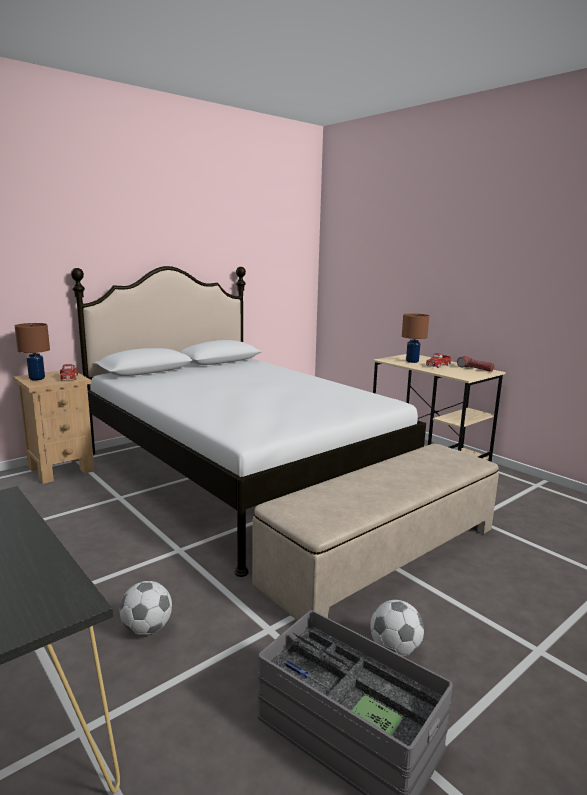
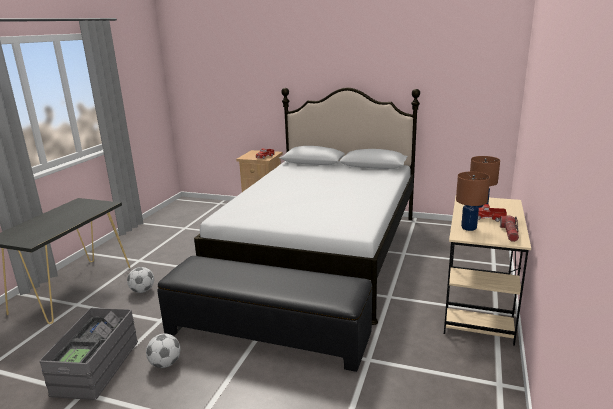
camera: 60 degrees right, 5 degrees up
(38, 379) = (253, 154): brown table lamp -> brown table lamp (469, 228)
(383, 553) = (268, 332): beige bench -> black bench

